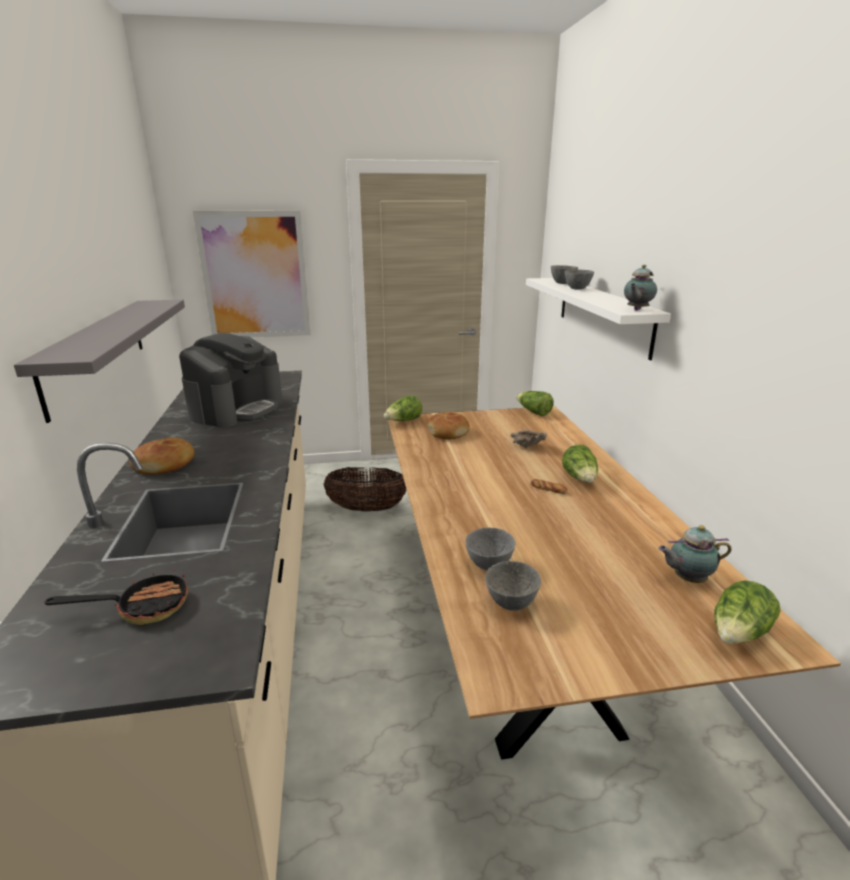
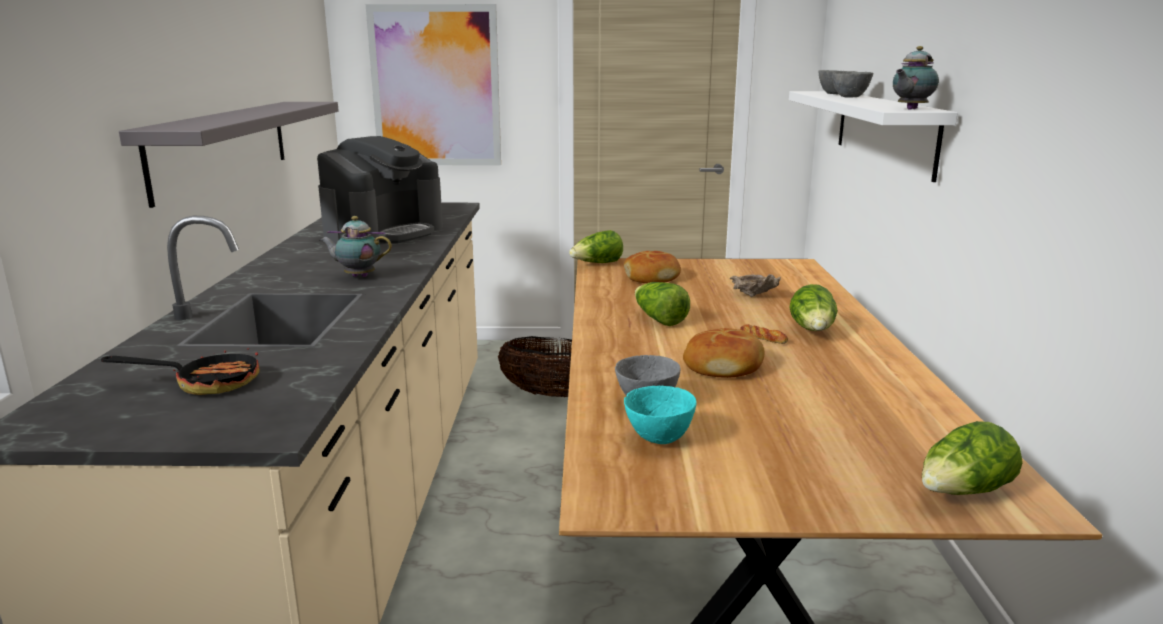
camera: 10 degrees right, 5 degrees down
(165, 464) = (280, 274): bread -> bread (724, 366)
(512, 604) = (660, 439): grey bowl -> turquoise bowl
(533, 412) = (780, 263): lettuce -> lettuce (659, 319)
(687, 579) = (916, 435): teapot -> teapot (358, 276)

